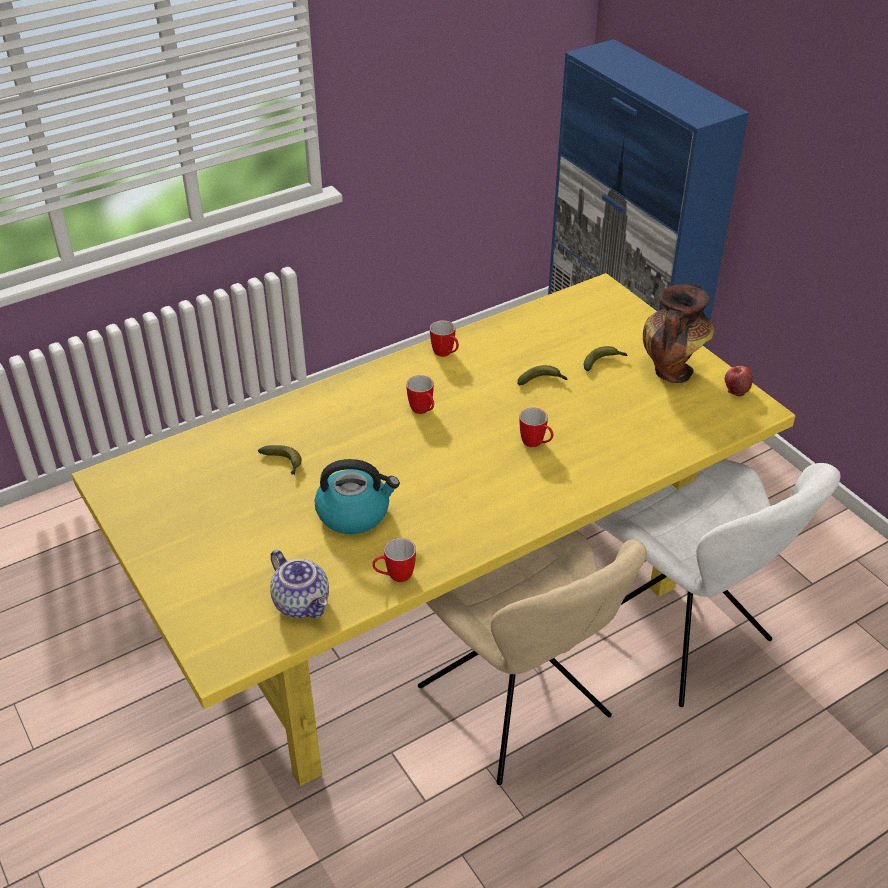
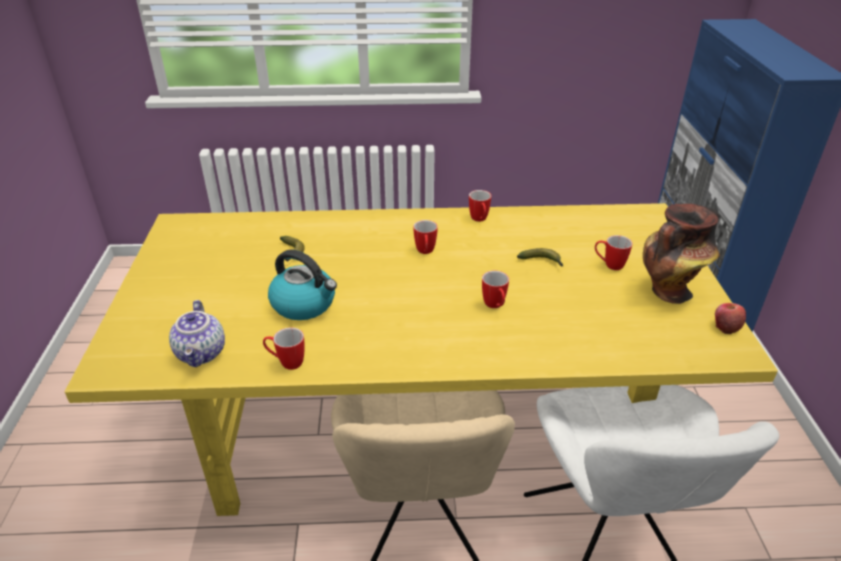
camera: 30 degrees right, 5 degrees down
(603, 362) = (609, 265): banana -> mug

